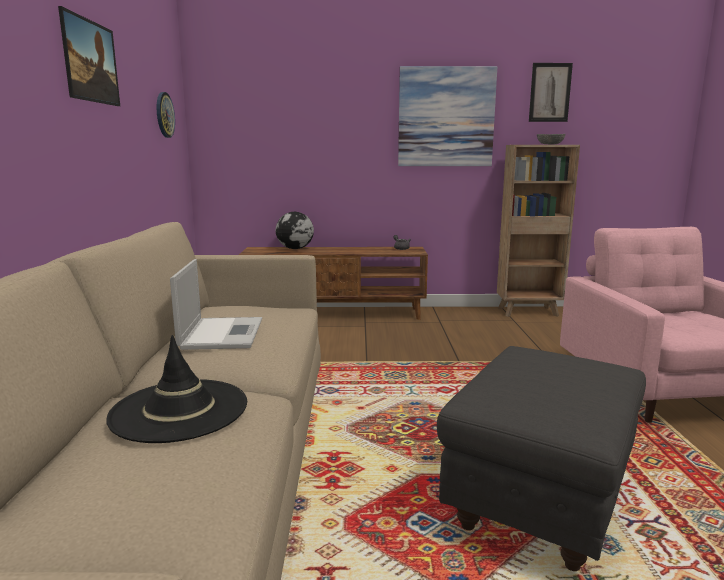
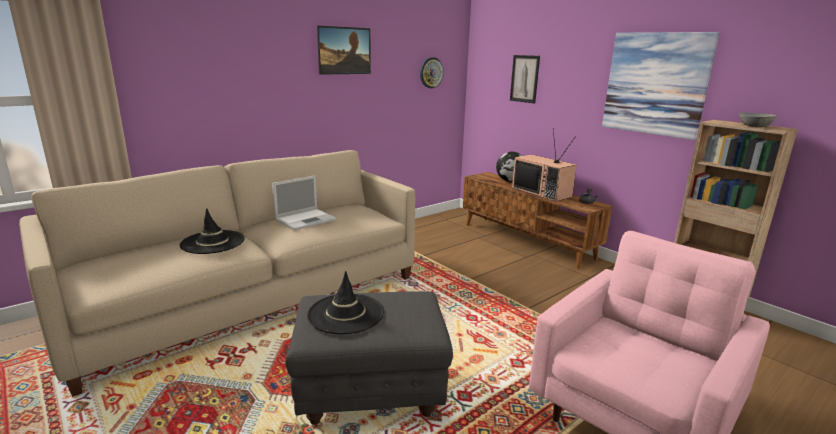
camera: 50 degrees right, 5 degrees up
(350, 250) = (542, 192): none -> television
(543, 392) = (345, 314): none -> black hat
(550, 92) = (787, 63): picture -> picture (524, 79)

